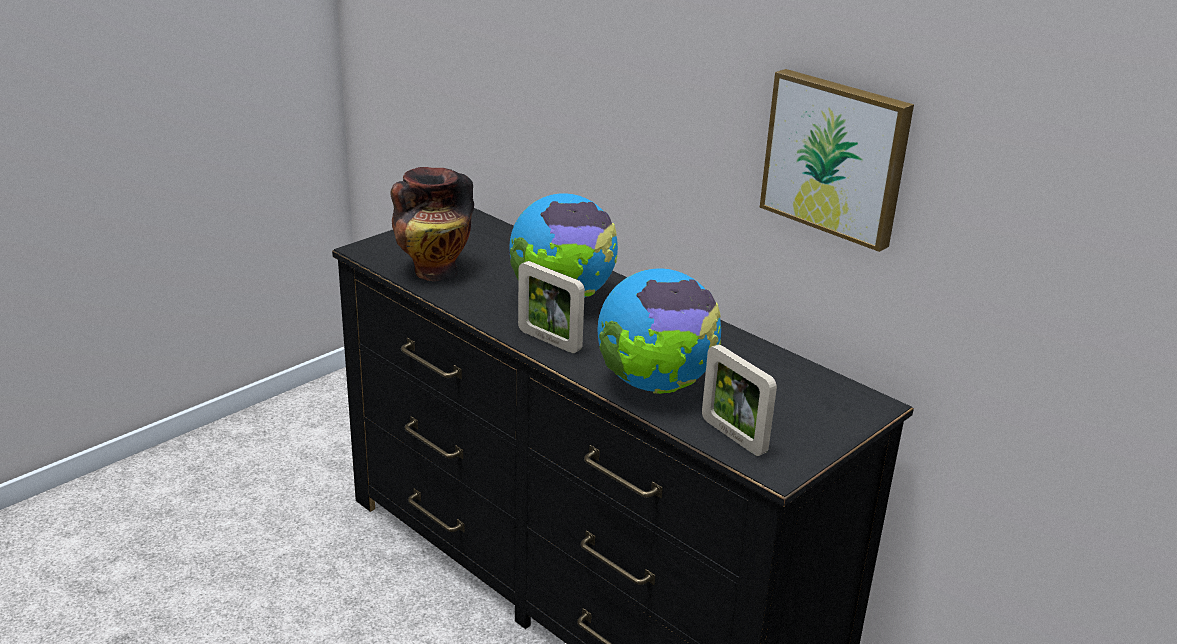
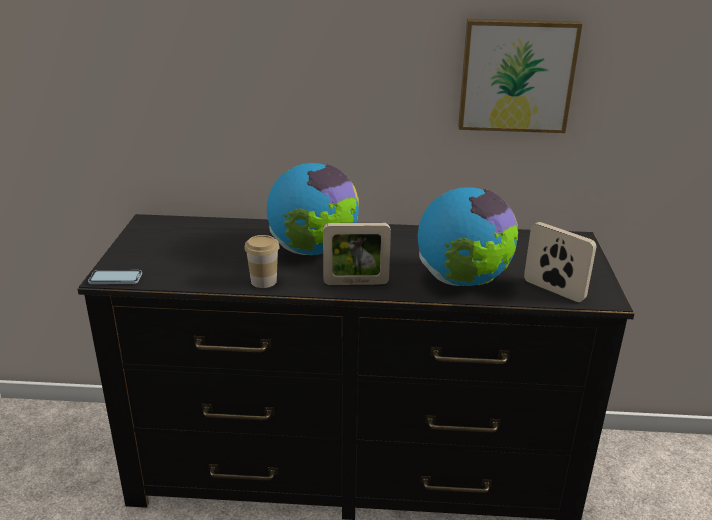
camera: 40 degrees left, 0 degrees up
(367, 253) = (115, 278): none -> phone
(434, 271) = (193, 270): vase -> none
(473, 305) = (263, 281): none -> cup
(733, 436) = (553, 290): picture frame -> picture frame turned 150 degrees counterclockwise

